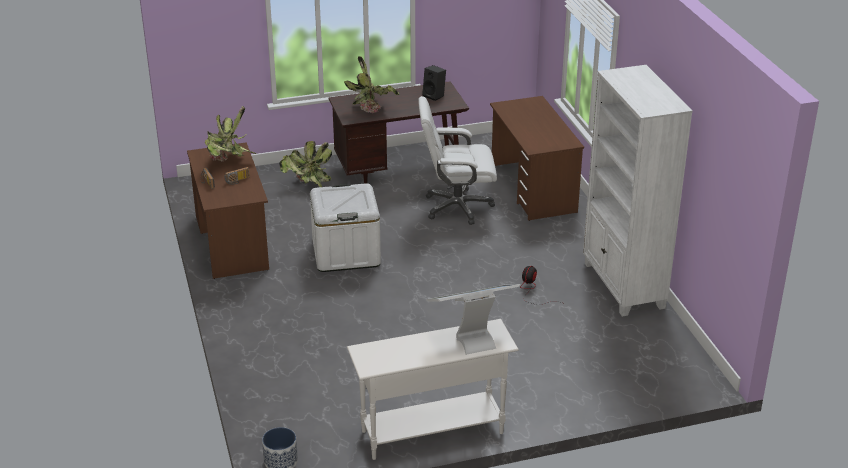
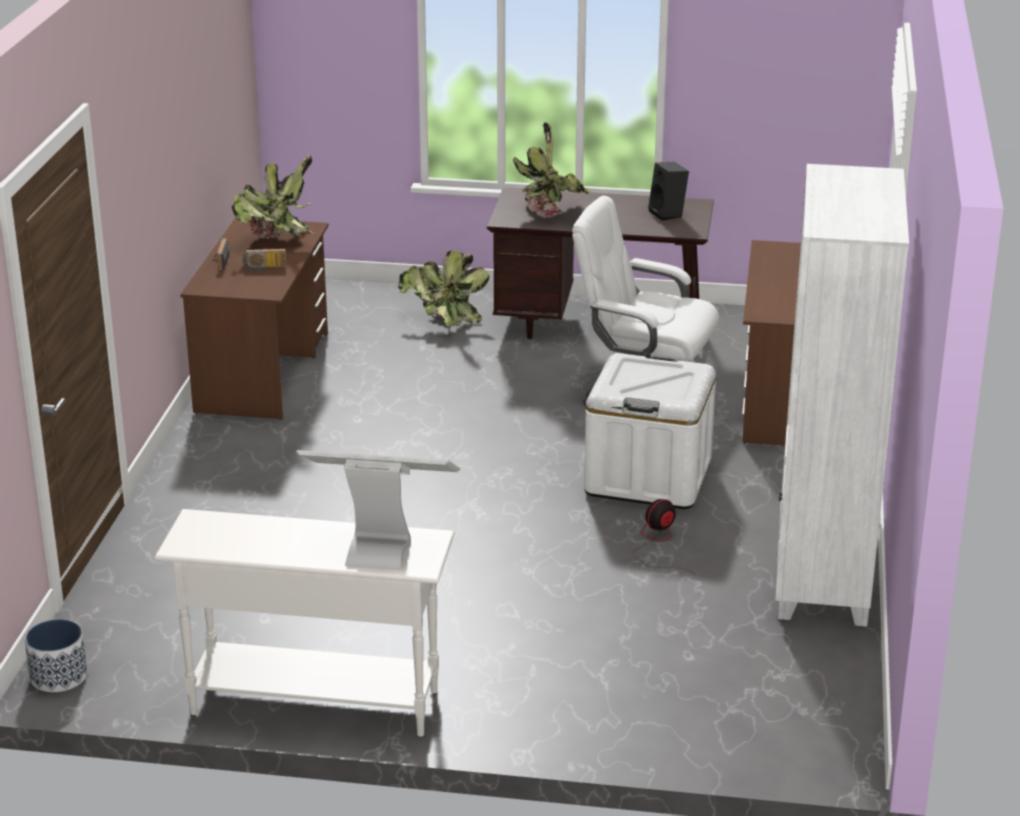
camera: 25 degrees right, 5 degrees down
(346, 253) = (414, 423): white storage box -> white storage box (648, 477)

